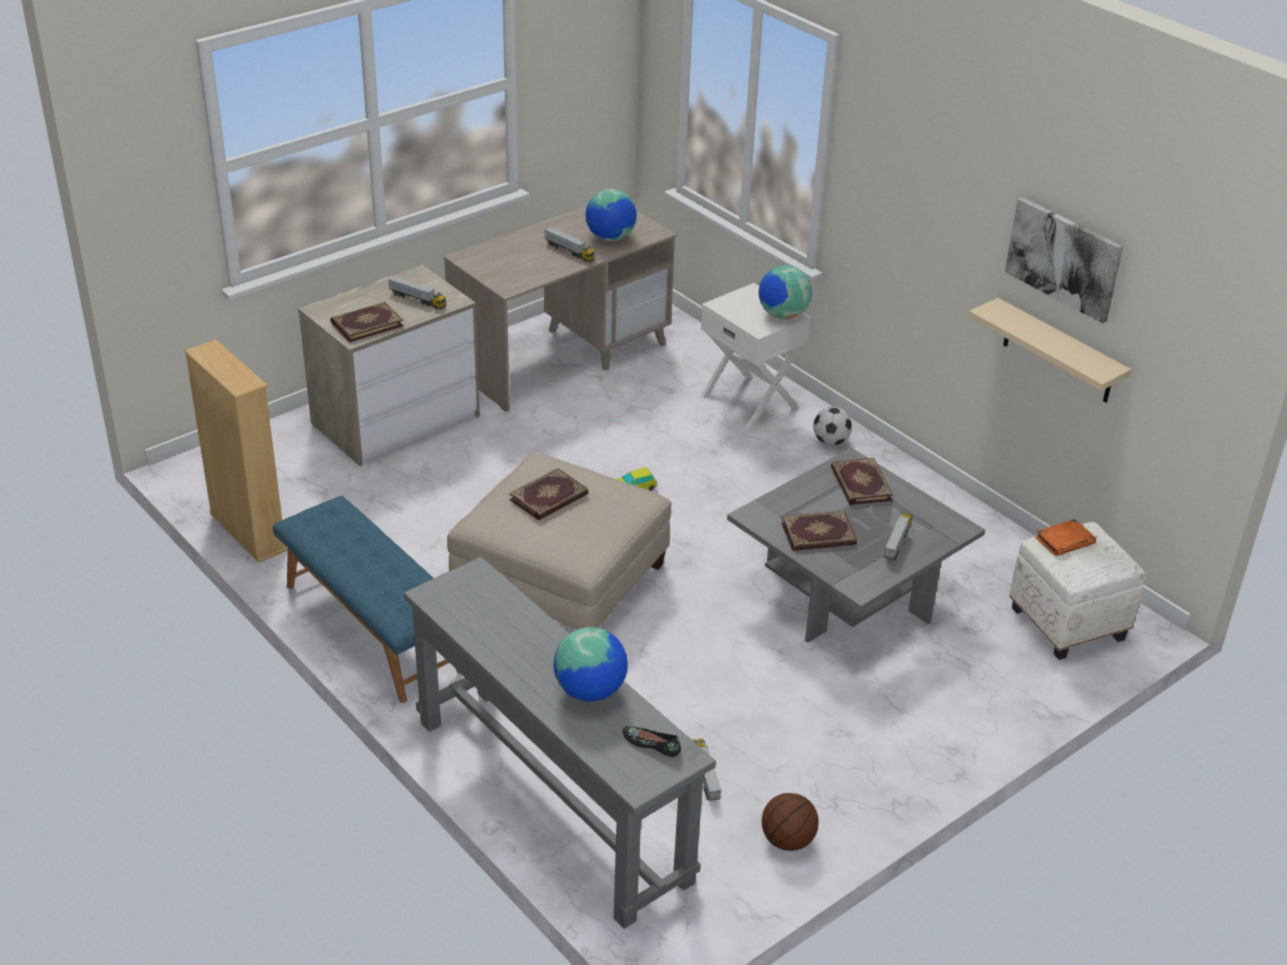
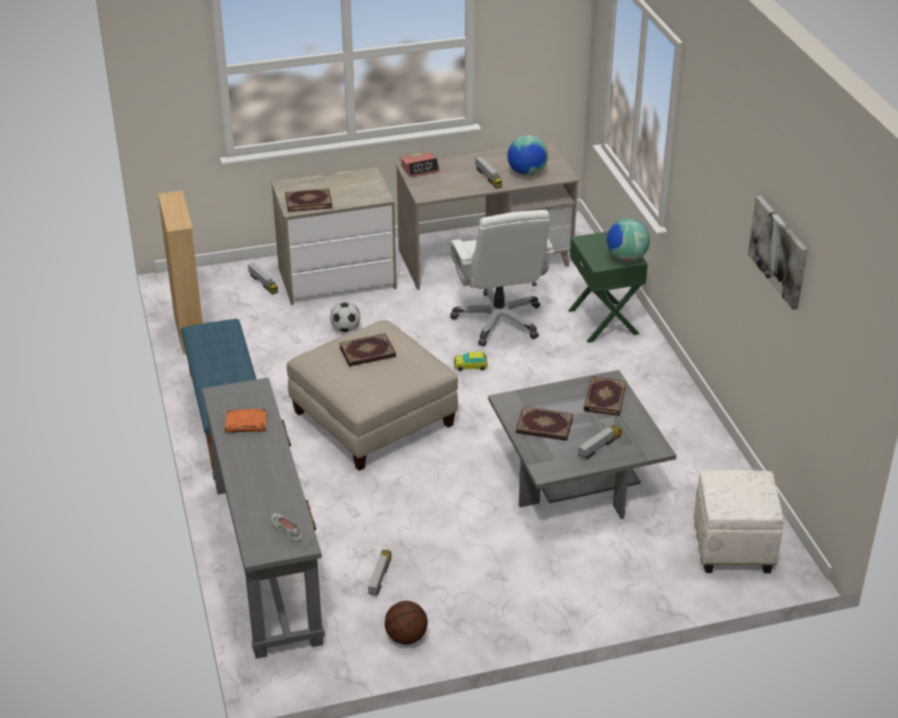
camera: 25 degrees right, 0 degrees up
(417, 300) = (355, 191): toy truck -> toy truck (263, 283)
(479, 257) = (420, 169): none -> alarm clock
(591, 691) = (273, 484): globe -> none
(629, 427) = (499, 321): none -> white office chair
(651, 744) = (287, 529): black shoe -> white shoe
(750, 400) = (604, 321): white nightstand -> green nightstand
(830, 441) = (645, 366): football -> football (345, 329)
(1058, 352) = (773, 328): beige shelf -> none
(1065, 541) = (733, 479): orange book -> orange book (247, 423)

